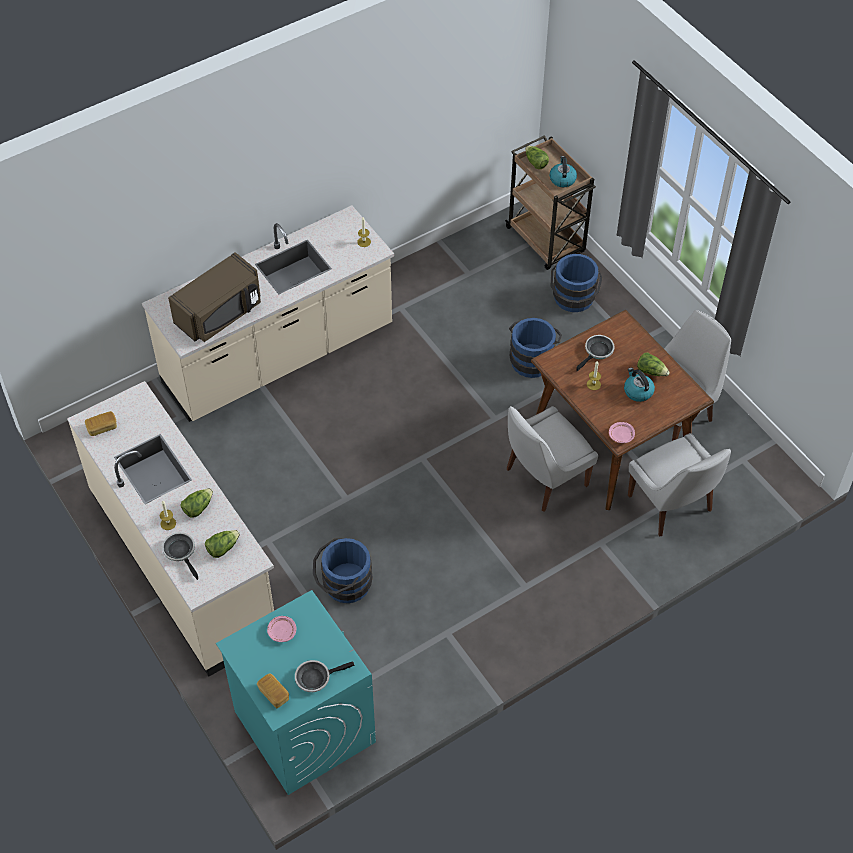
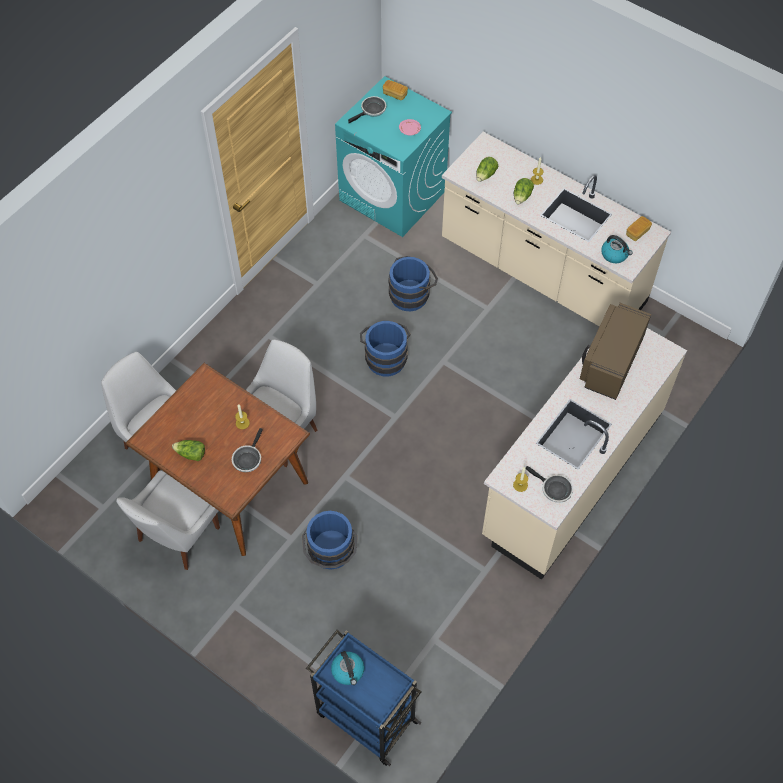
camera: 160 degrees right, 5 degrees up
(181, 552) = (514, 164): frying pan -> frying pan (554, 489)
(535, 162) = (387, 687): lettuce -> none
(546, 241) = (365, 716): brown cart -> blue cart
(573, 300) = (311, 641): blue bucket -> blue bucket (385, 356)
(621, 436) = (204, 380): pink plate -> none
(637, 391) = (199, 428): kettle -> kettle (614, 254)

